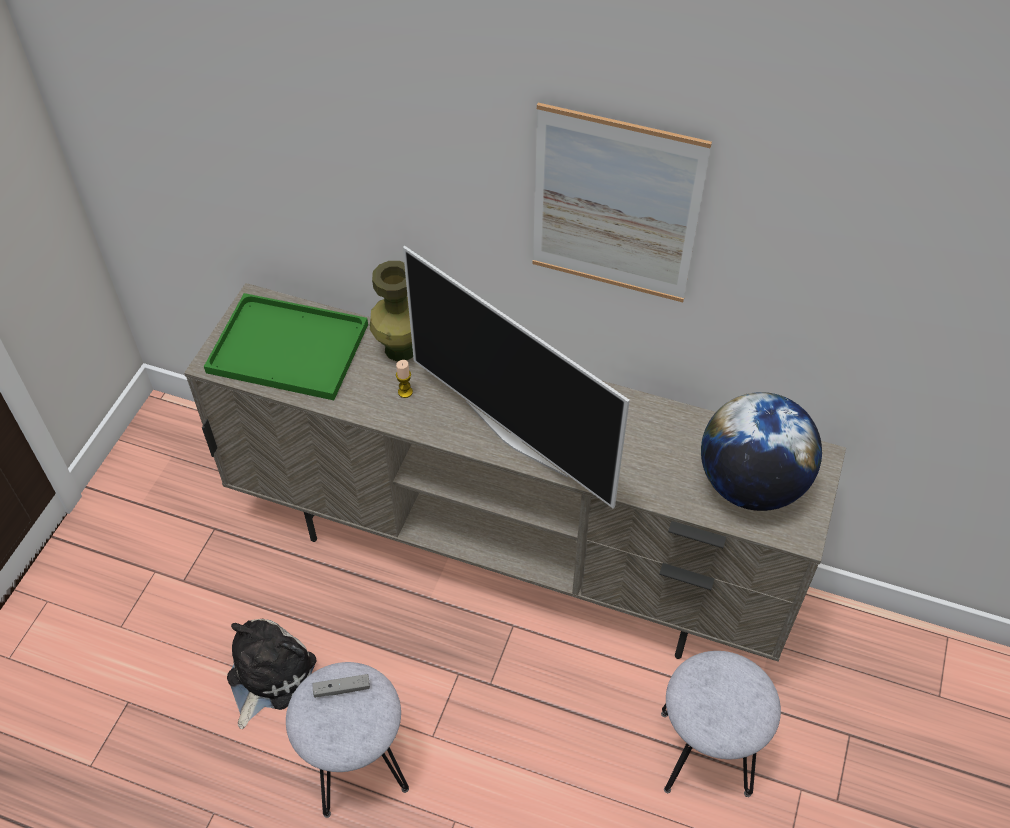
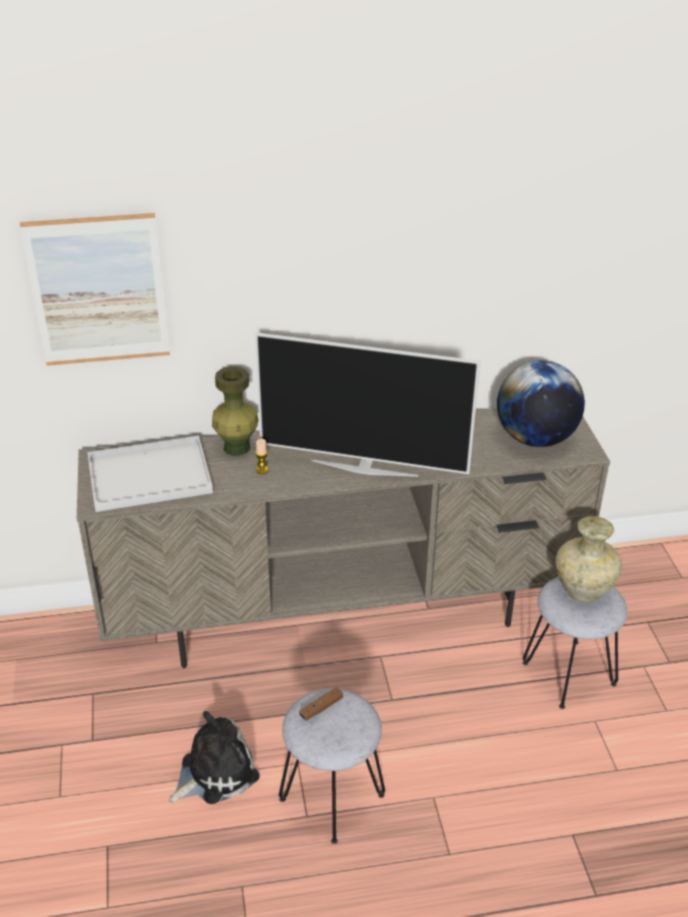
camera: 30 degrees left, 15 degrees down
(267, 675) = (215, 772): plush toy -> plush toy turned 60 degrees clockwise
(291, 347) = (152, 474): green tray -> white tray
(342, 689) = (321, 708): grey game controller -> brown game controller
(615, 206) = (391, 261): picture -> picture (98, 291)
(734, 687) = (584, 589): none -> beige vase

